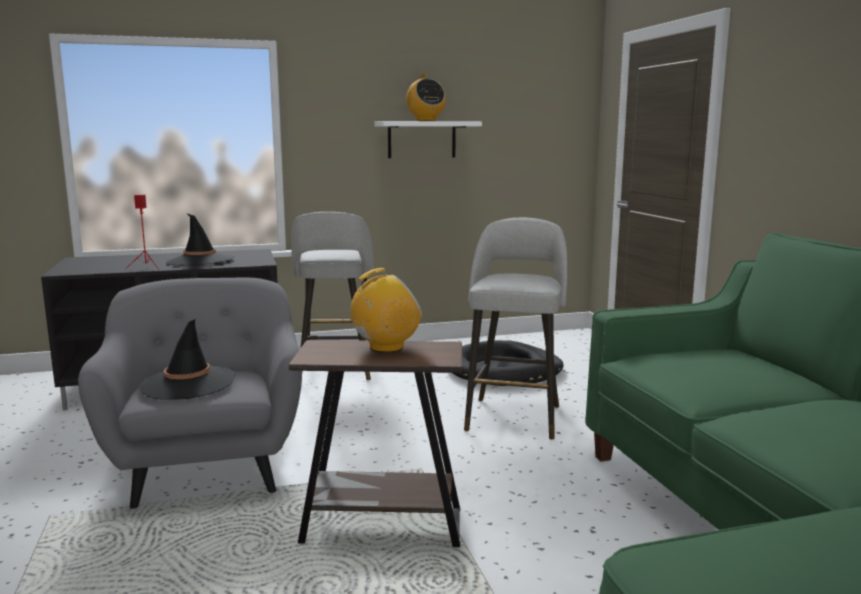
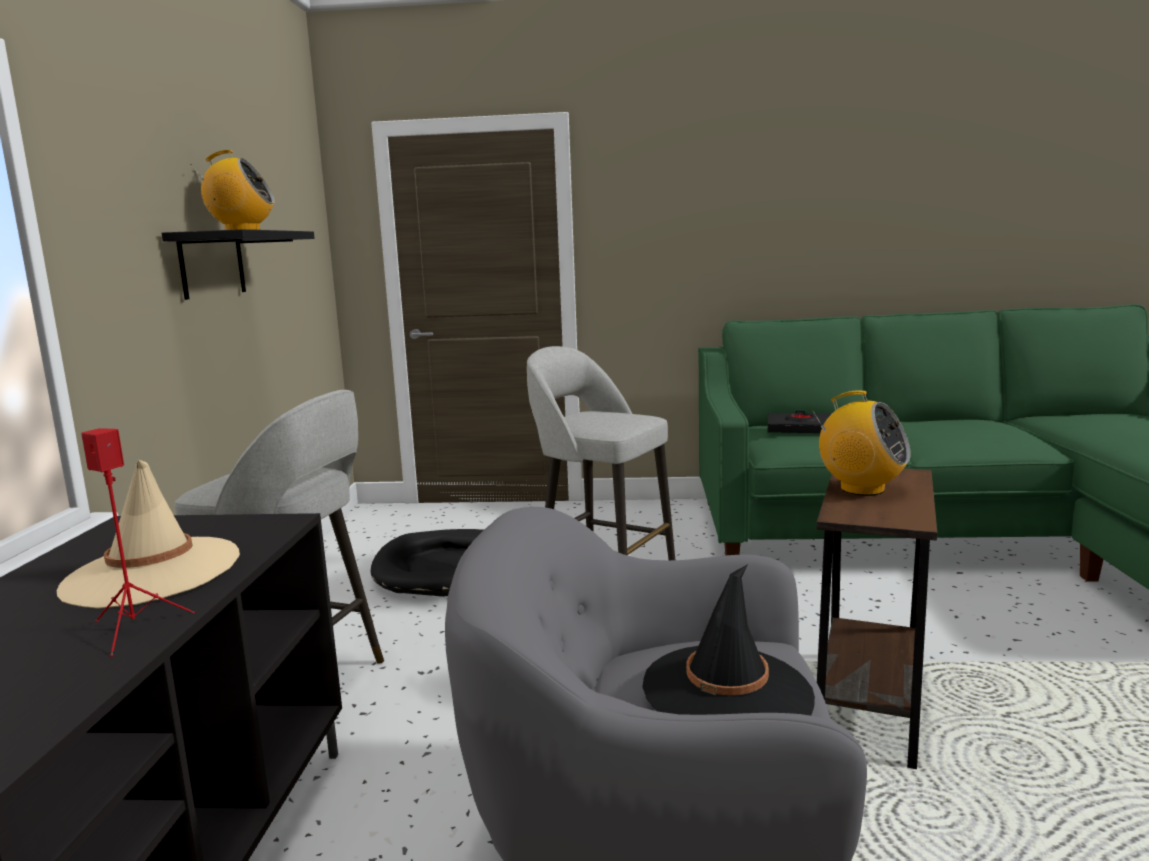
camera: 70 degrees left, 0 degrees up
(200, 261) = (152, 573): black hat -> beige hat
(386, 347) = (861, 489): radio -> radio turned 135 degrees clockwise
(421, 139) = (212, 264): white shelf -> black shelf
(721, 360) = (800, 429): none -> black book

